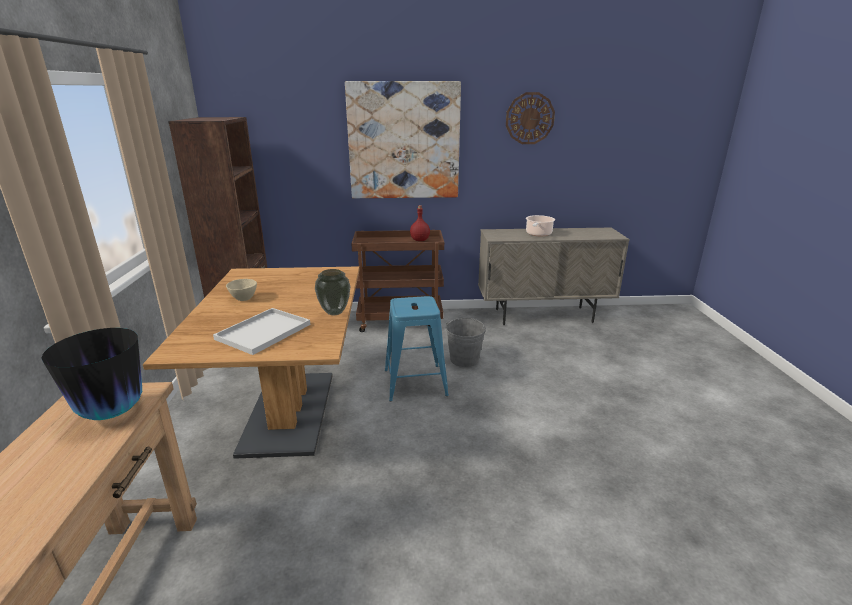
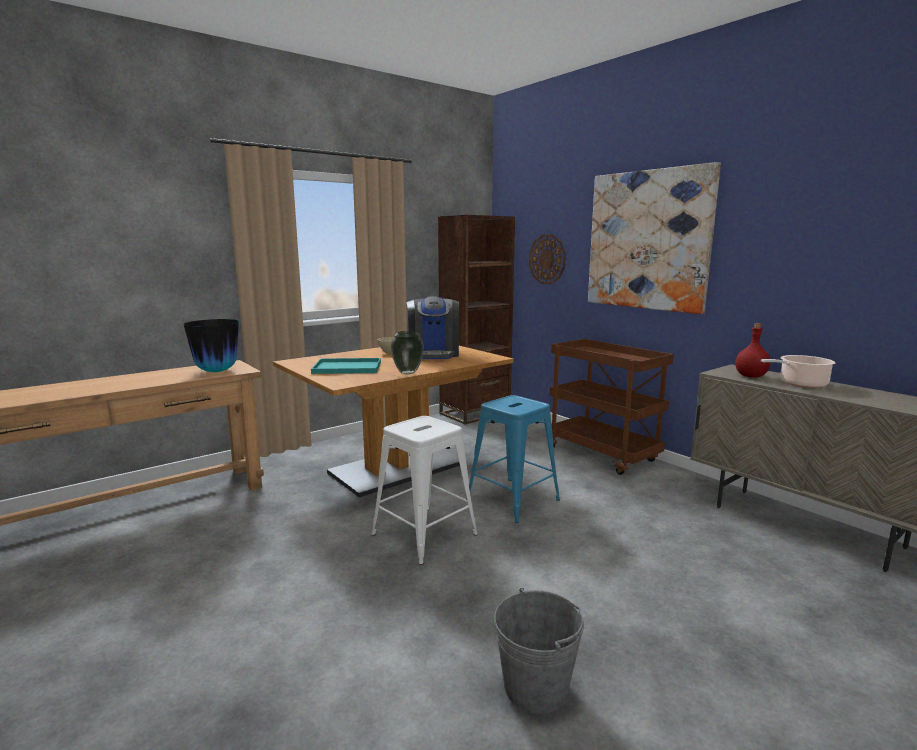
camera: 55 degrees right, 10 degrees down
(263, 332) = (346, 368): white tray -> turquoise tray
(287, 285) = (433, 354): none -> coffee machine
(418, 443) = (424, 534): none -> white stool
(419, 240) = (636, 359): red bottle -> red bottle (750, 376)
(464, 359) = (597, 509): grey bucket -> grey bucket (535, 687)
(529, 118) = (823, 206): wall clock -> wall clock (547, 259)

